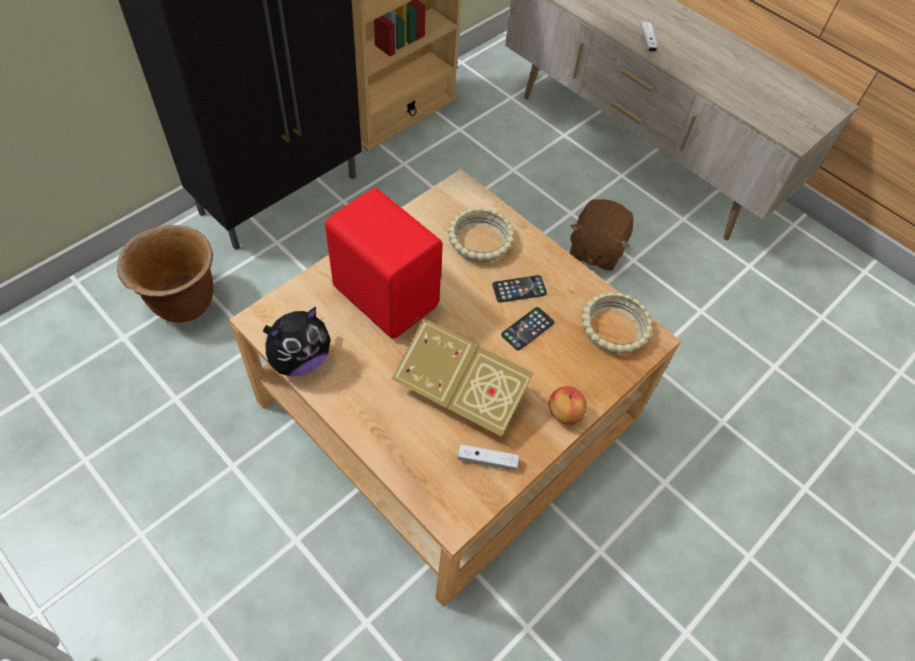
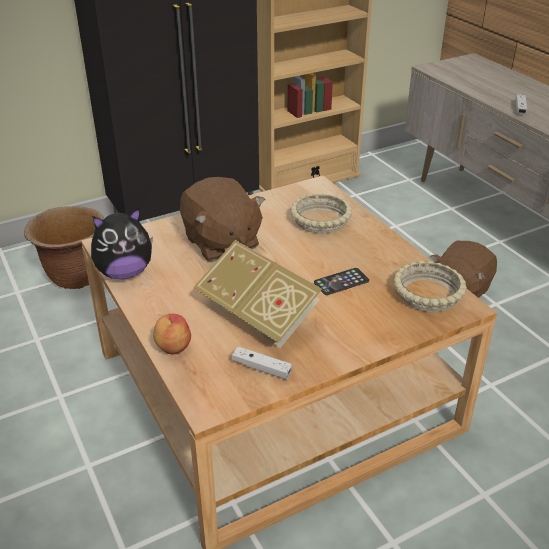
camera: 20 degrees right, 20 degrees down
(386, 295) = (221, 242): red speaker -> brown plush toy
(519, 289) = (344, 255): phone -> none
(564, 414) = (353, 347): apple -> apple (172, 347)

